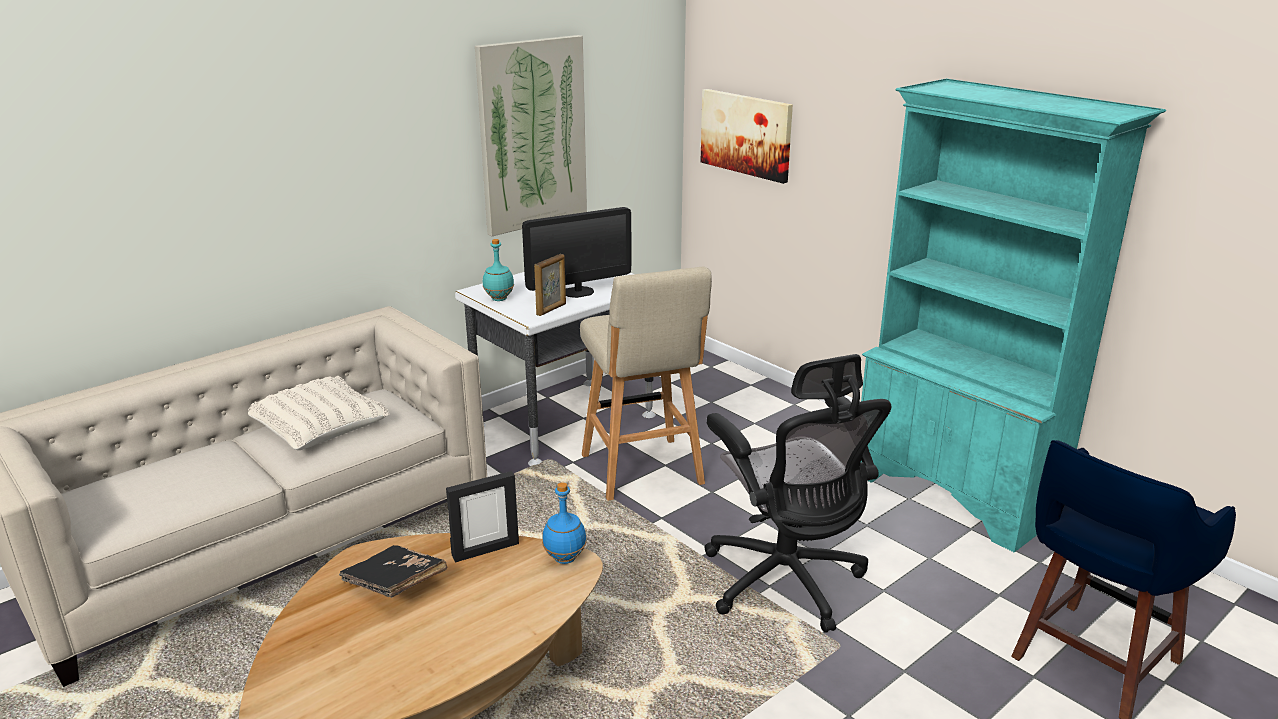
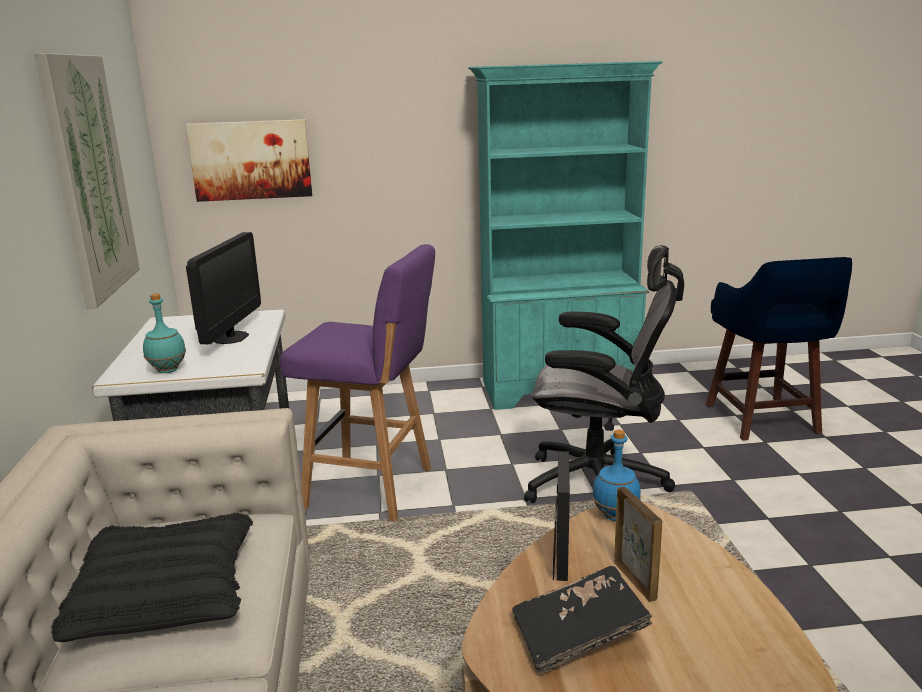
camera: 55 degrees left, 5 degrees down
(320, 426) = (166, 592): beige pillow -> black pillow
(552, 309) = (246, 355): picture frame -> picture frame (635, 580)
(643, 471) = (373, 489): beige stool -> purple stool

